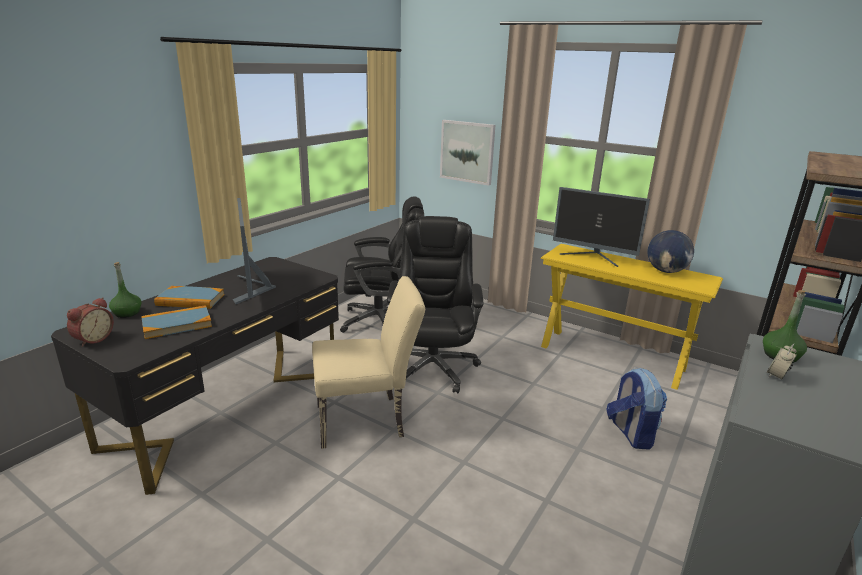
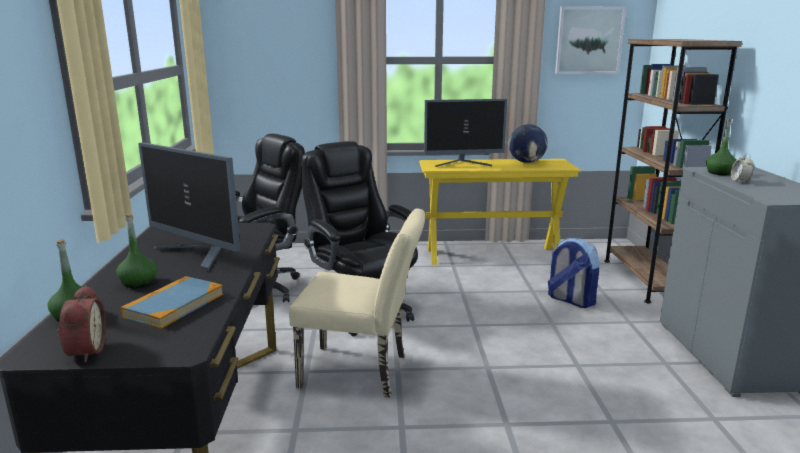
camera: 35 degrees left, 5 degrees down
(190, 300) = (139, 282): book -> green bottle
(367, 420) = (362, 372): beige chair -> beige chair turned 60 degrees clockwise
(467, 152) = (292, 83): picture -> picture (589, 40)

